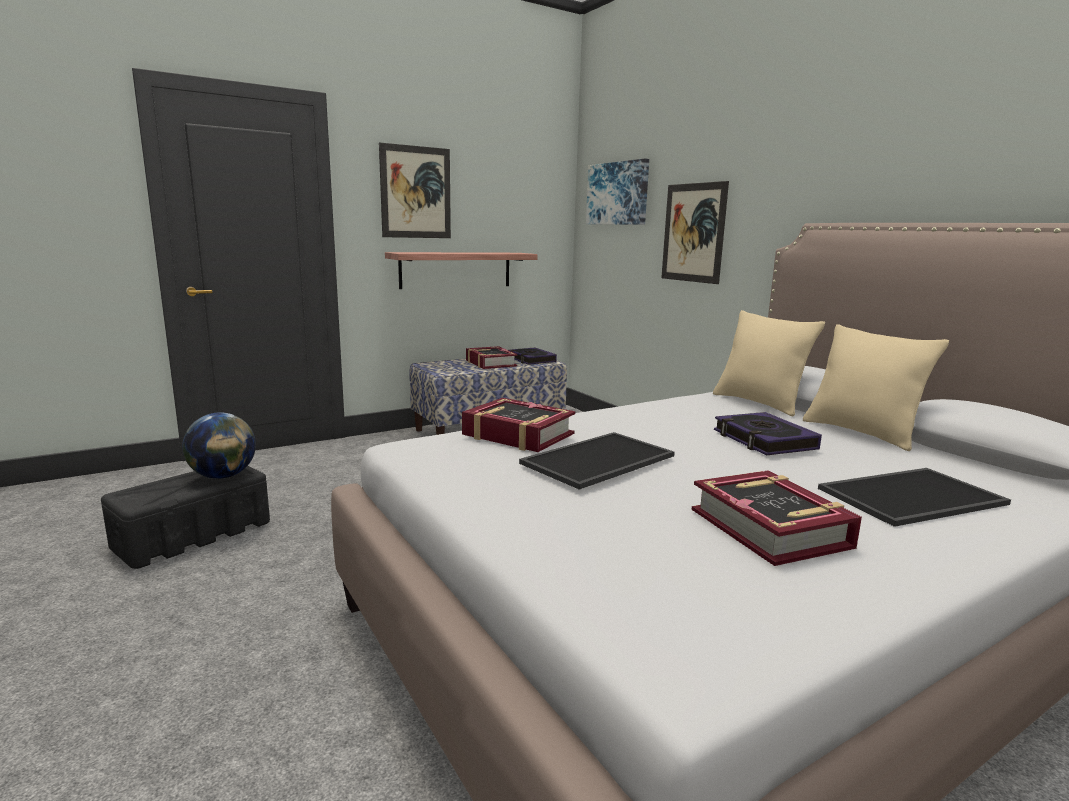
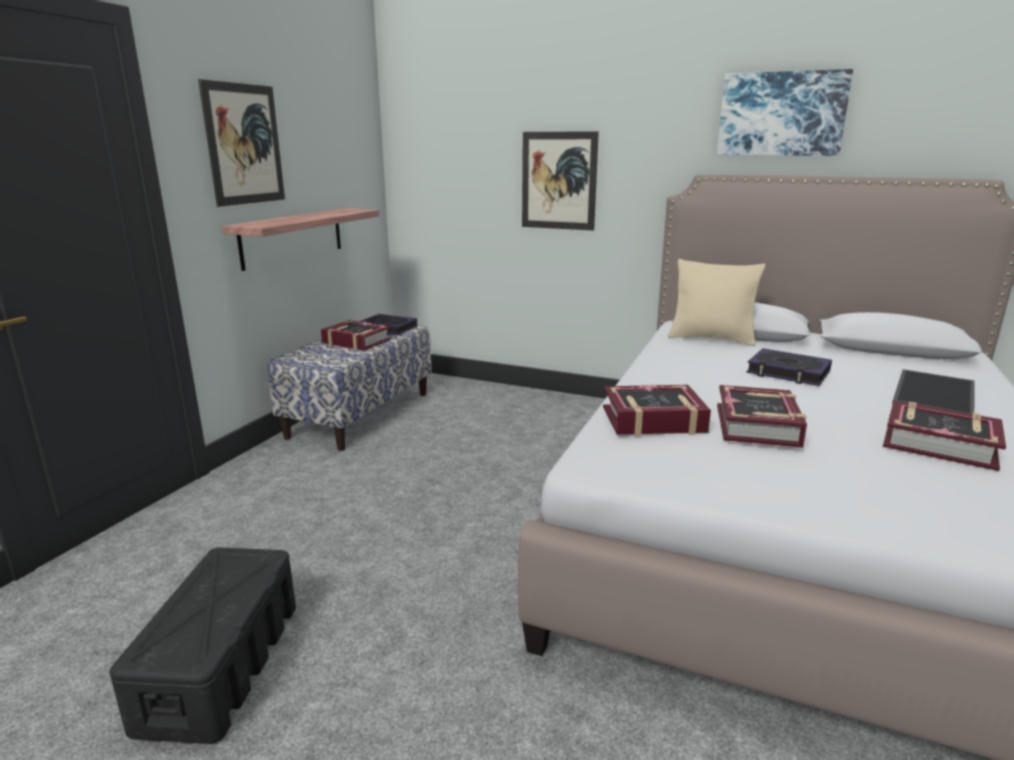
camera: 35 degrees left, 5 degrees up
(223, 476) = (241, 573): globe -> none
(599, 460) = (758, 425): tray -> book
(618, 193) = (450, 138): picture -> picture (781, 114)
(861, 433) = (813, 350): beige pillow -> none

